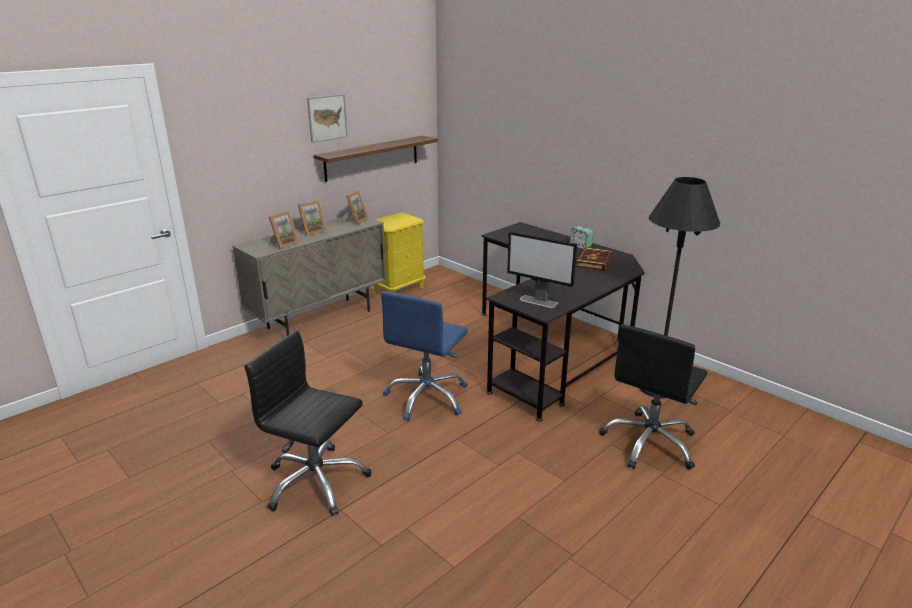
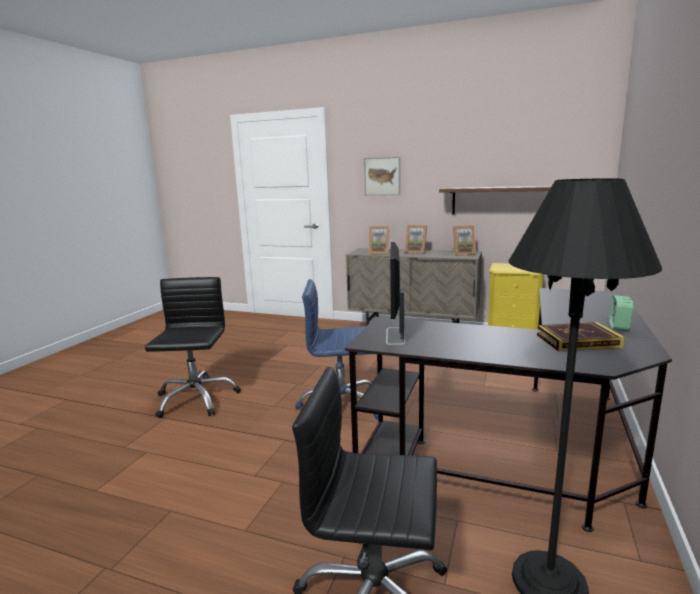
camera: 65 degrees right, 10 degrees down
(327, 118) = (462, 155): picture -> picture (382, 176)

